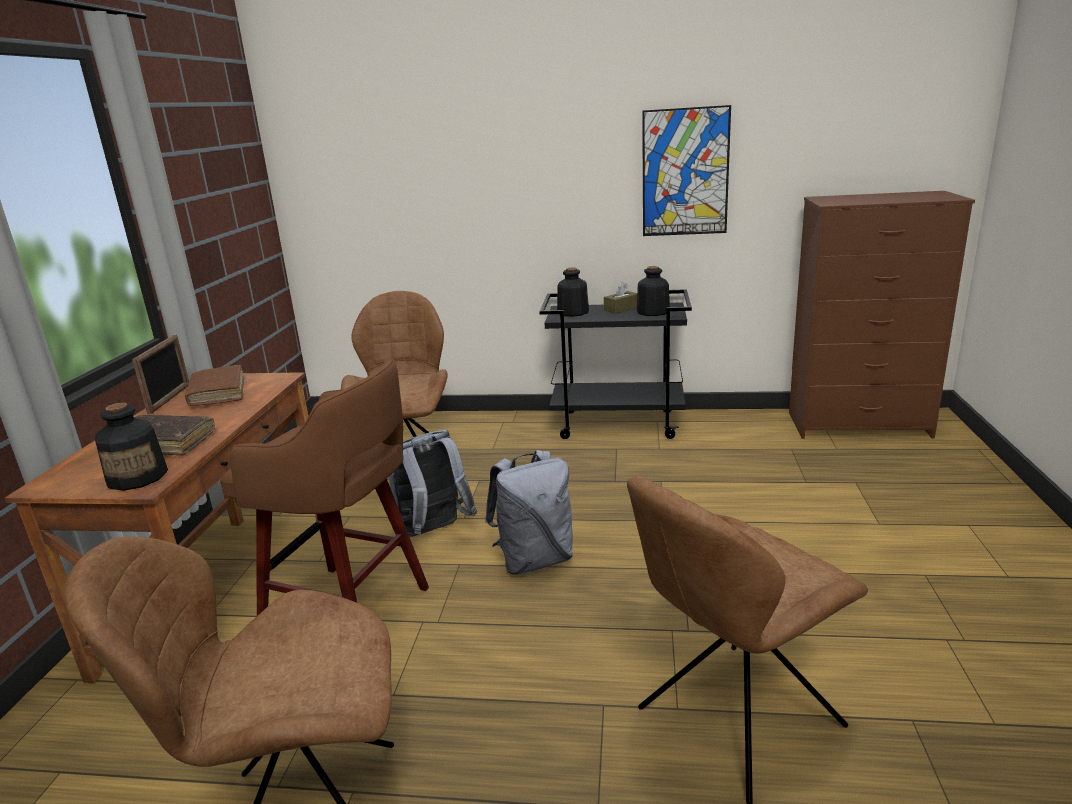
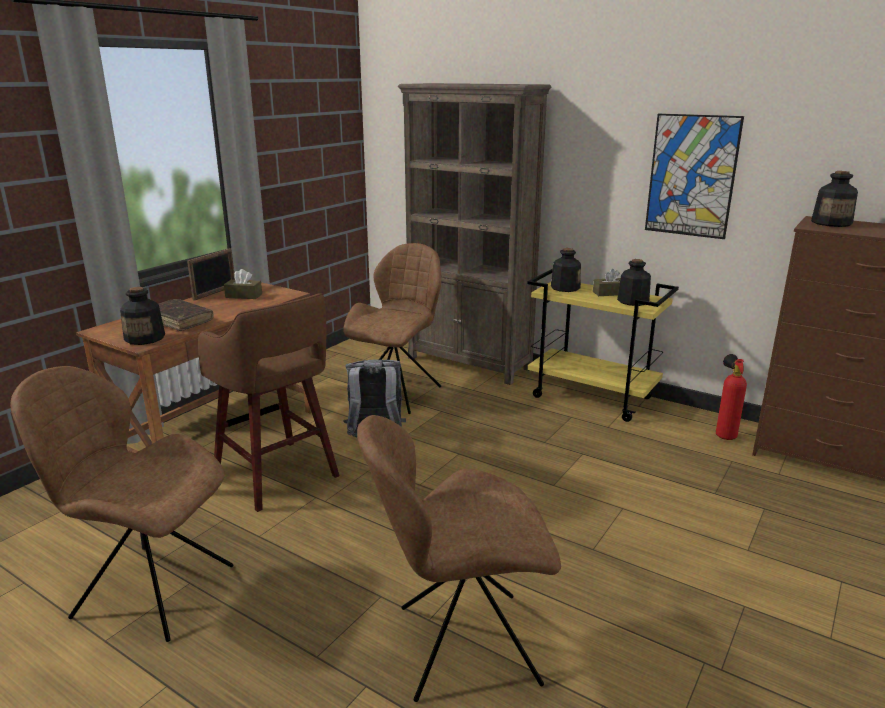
camera: 25 degrees right, 0 degrees up
(218, 393) = (244, 296): brown book -> brown tissue box
(463, 422) = (469, 363): none -> brown bookcase
(534, 560) = (427, 481): grey backpack -> none
(619, 424) = (593, 397): black cart -> yellow cart
(763, 427) = (724, 435): none -> fire extinguisher
(838, 199) = (831, 223): none -> bottle

